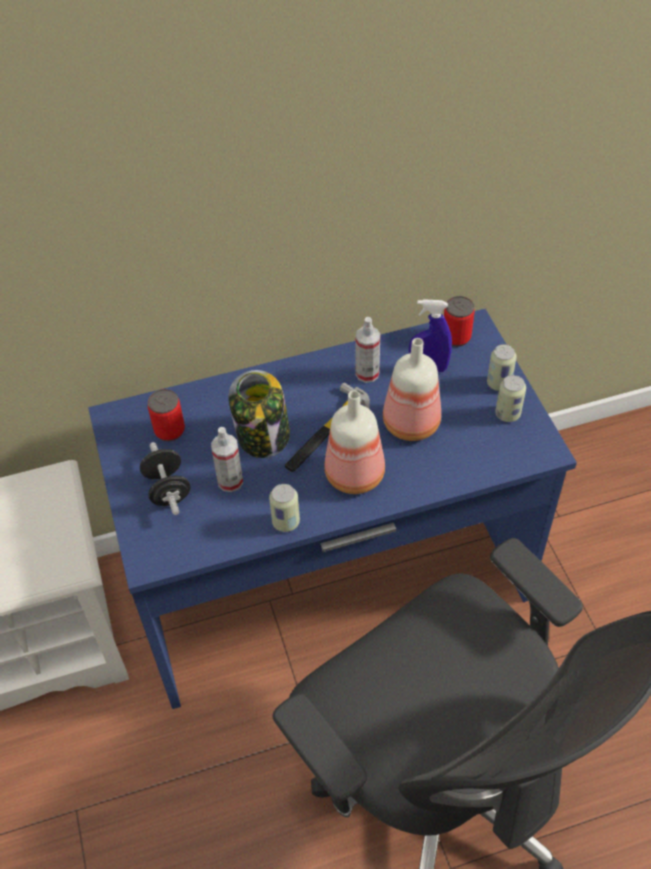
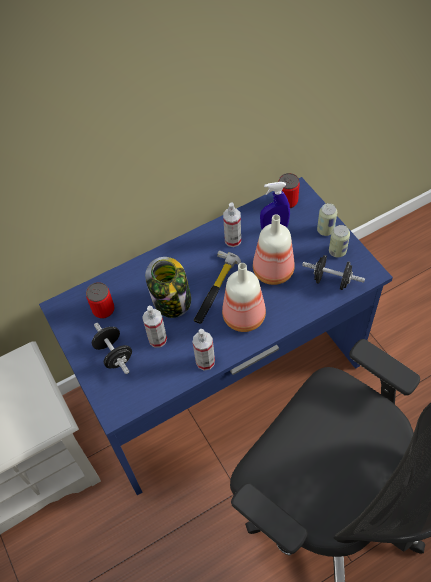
camera: 10 degrees left, 5 degrees up
(286, 522) = (205, 361): can -> spray bottle
(489, 450) = (331, 280): none -> black dumbbell

